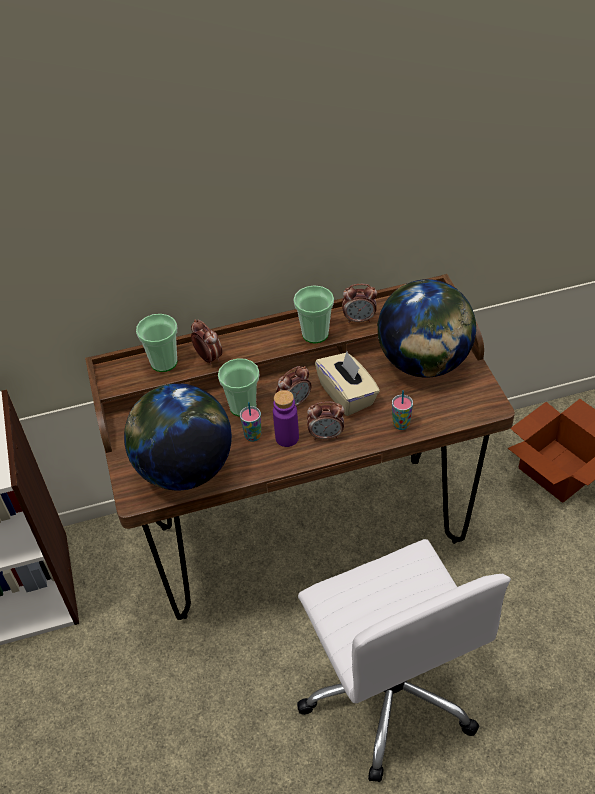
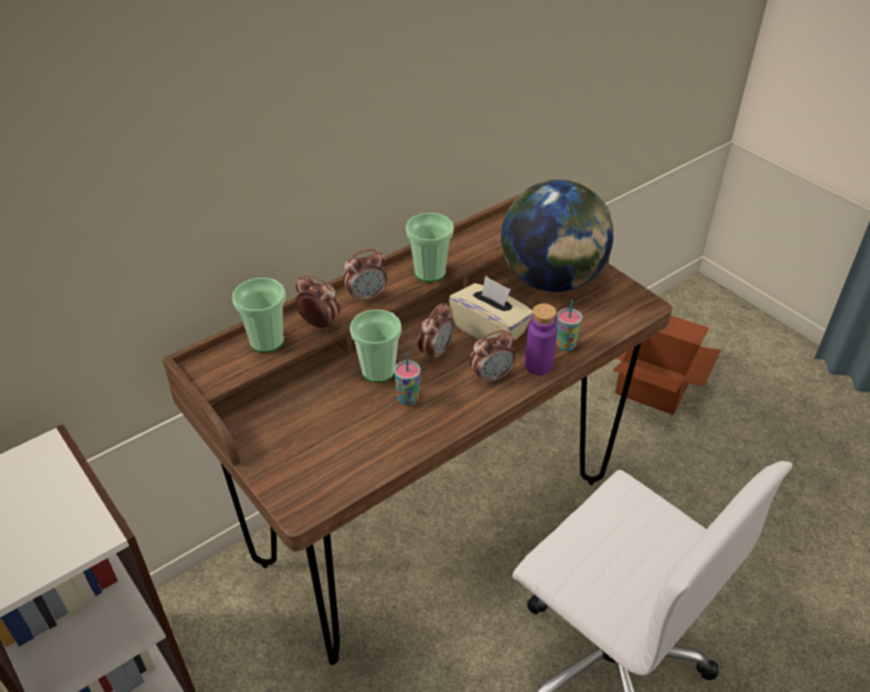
camera: 25 degrees left, 5 degrees down
(185, 469) = (346, 457): globe -> none
(287, 438) = (449, 391): purple bottle -> purple bottle (538, 365)
(359, 319) = (469, 248): alarm clock -> alarm clock (366, 297)

